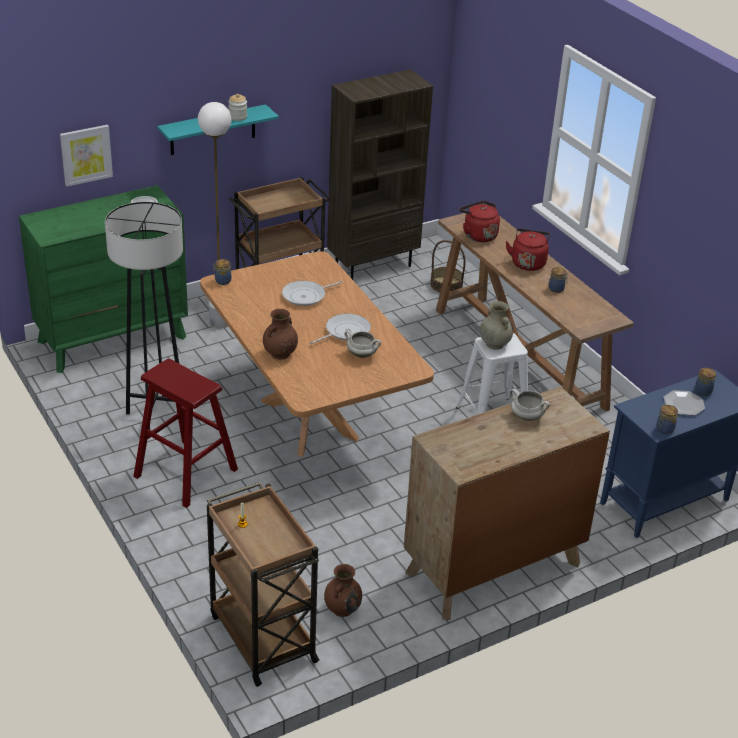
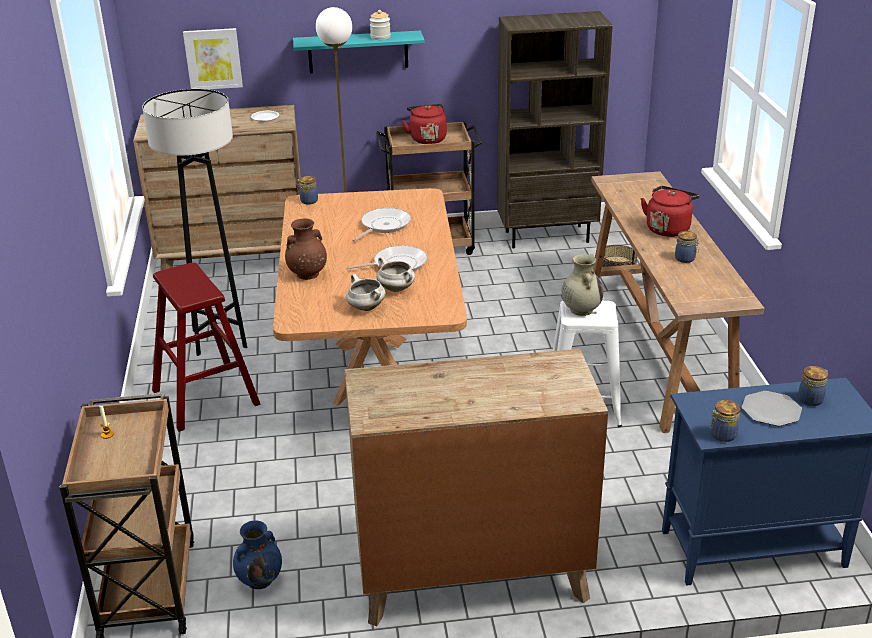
camera: 25 degrees right, 5 degrees down
(112, 339) = (235, 263): green dresser -> brown dresser
(306, 296) = (383, 226): frying pan -> frying pan turned 135 degrees clockwise
(342, 608) = (260, 579): brown vase -> blue vase
(478, 235) = (627, 195): red kettle -> red kettle (427, 138)
(526, 417) = (506, 374): white cooking pot -> white cooking pot (365, 307)

